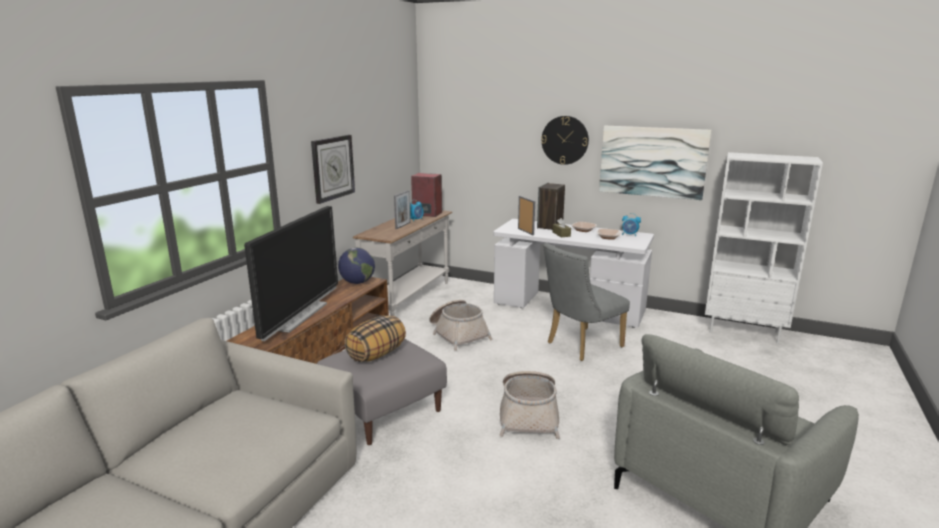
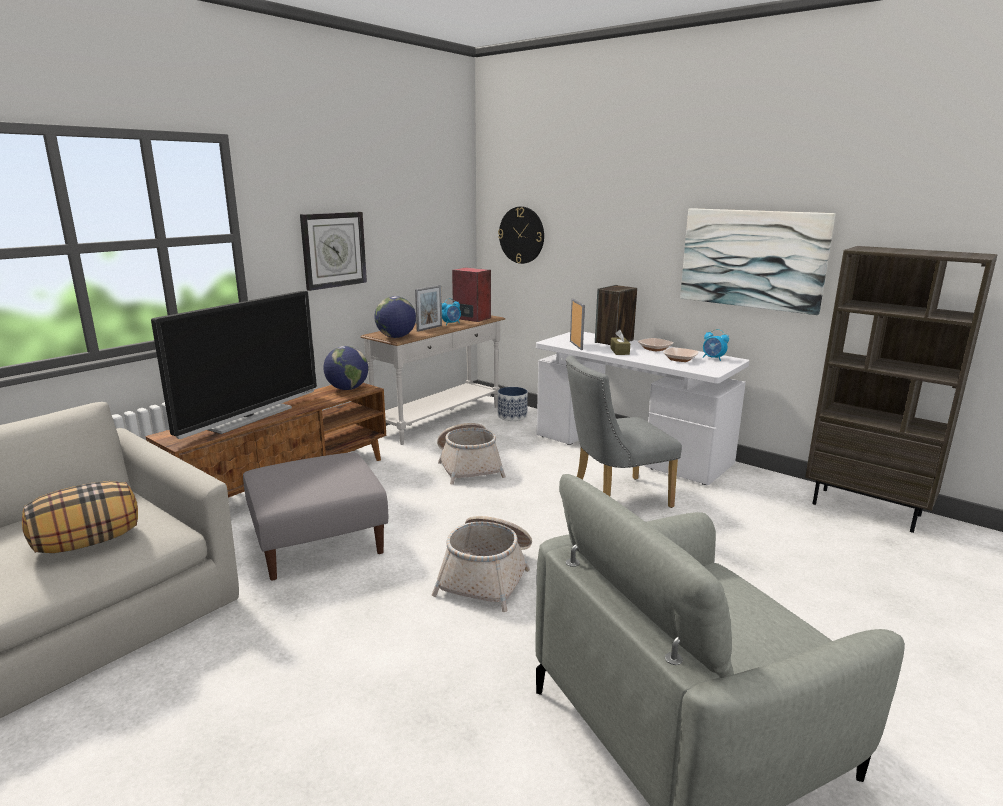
camera: 15 degrees right, 0 degrees up
(376, 354) = (310, 472): pillow -> pillow (88, 542)
(384, 236) = (396, 337): none -> globe
(464, 290) = (512, 416): none -> planter
(564, 140) = (640, 228): wall clock -> wall clock (521, 235)
(744, 331) = (867, 509): white bookcase -> brown bookcase

